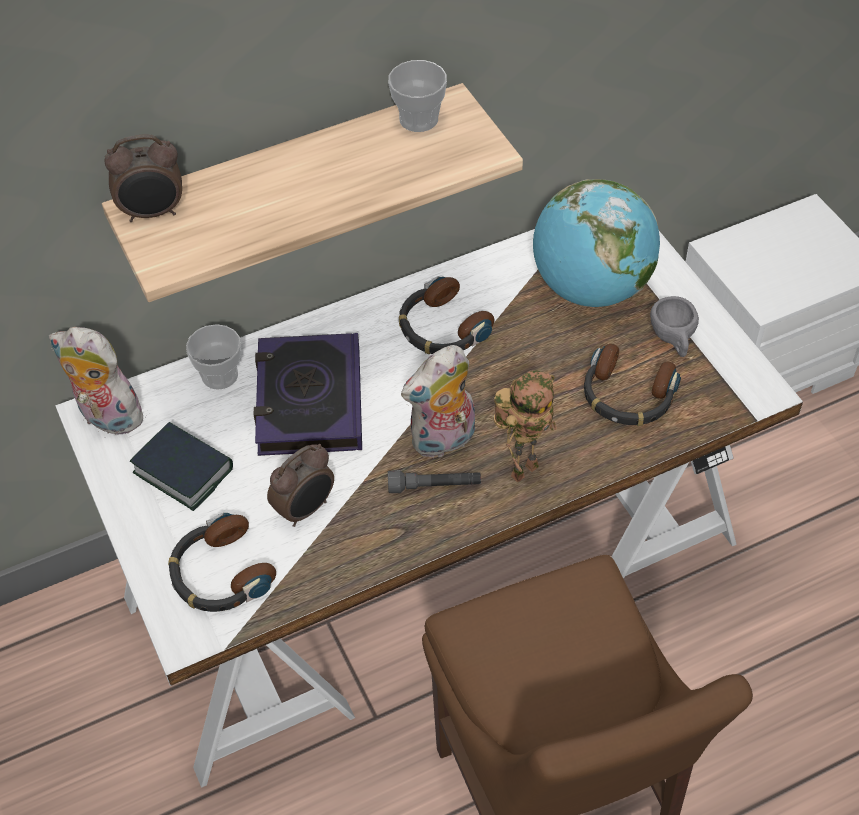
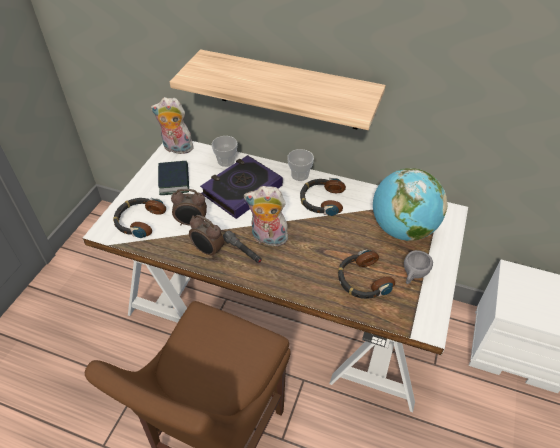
camera: 45 degrees right, 5 degrees down
(106, 418) = (176, 149): plush toy -> plush toy turned 60 degrees counterclockwise
(153, 213) = (209, 61): alarm clock -> alarm clock (208, 251)
(418, 119) = (347, 86): cup -> cup (299, 175)
(523, 467) = (284, 272): toy robot -> none

